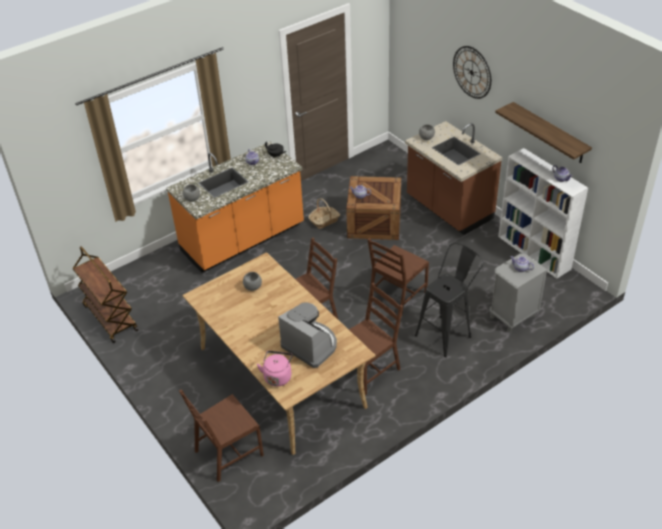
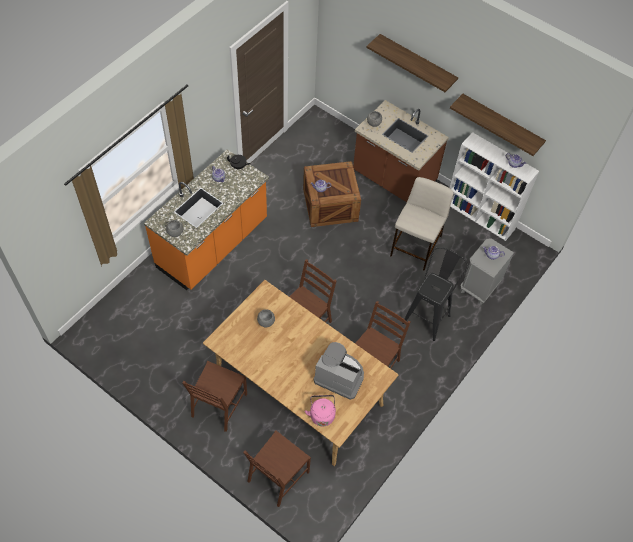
camera: 20 degrees left, 15 degrees up
(110, 318) = (115, 357): brown cart -> none
(324, 221) = (283, 210): basket -> none
(397, 296) = (375, 284): brown chair -> brown chair (218, 405)
(453, 269) = (416, 246): none -> beige stool
(472, 72) = (417, 62): wall clock -> shelf

